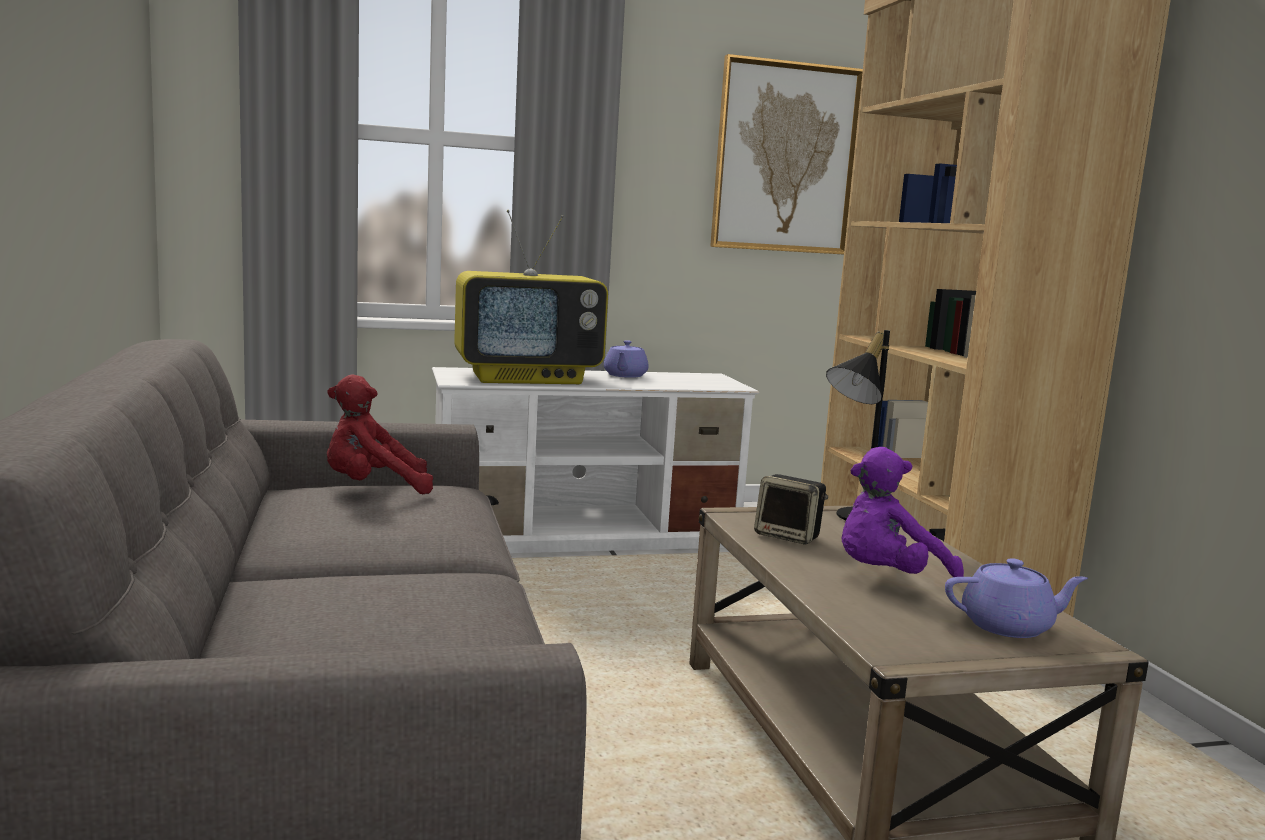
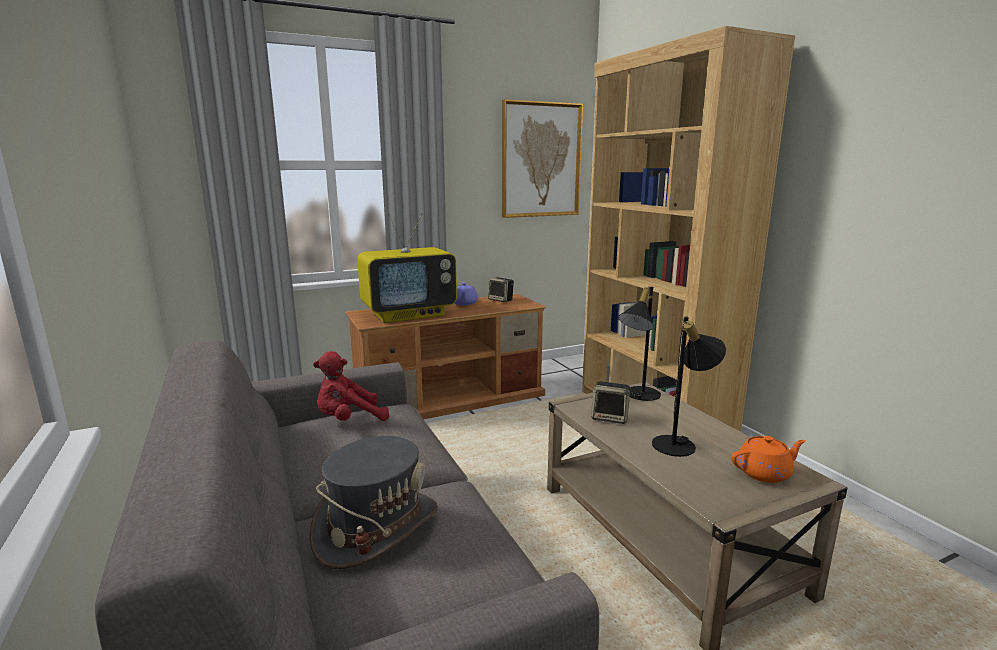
camera: 10 degrees left, 5 degrees up
(340, 594) = (376, 527): none -> grey hat
(587, 533) = (451, 399): white tv stand -> brown tv stand
(689, 377) = (501, 300): none -> speaker
(886, 578) = (681, 444): purple plush toy -> black table lamp
(1009, 626) = (764, 473): purple teapot -> orange teapot

